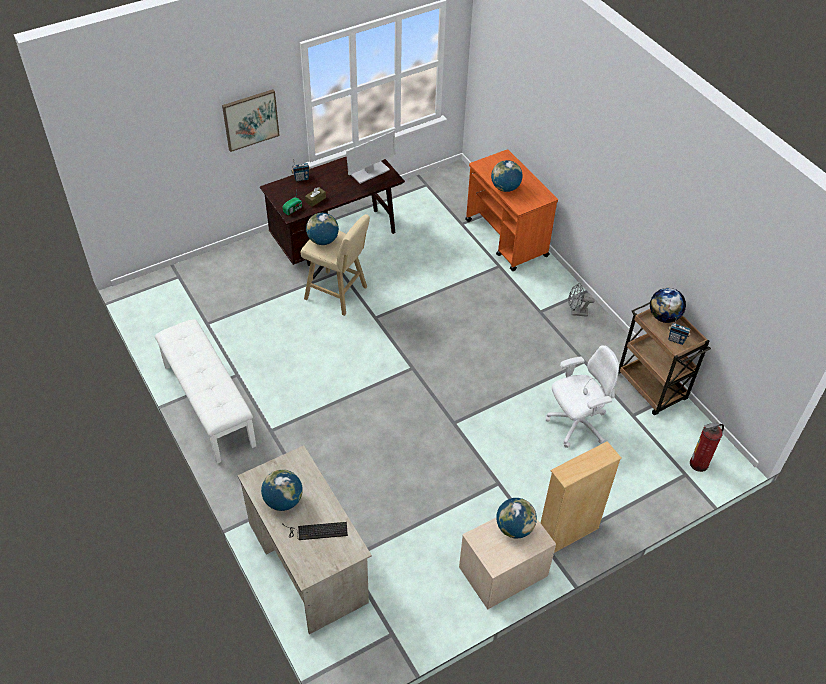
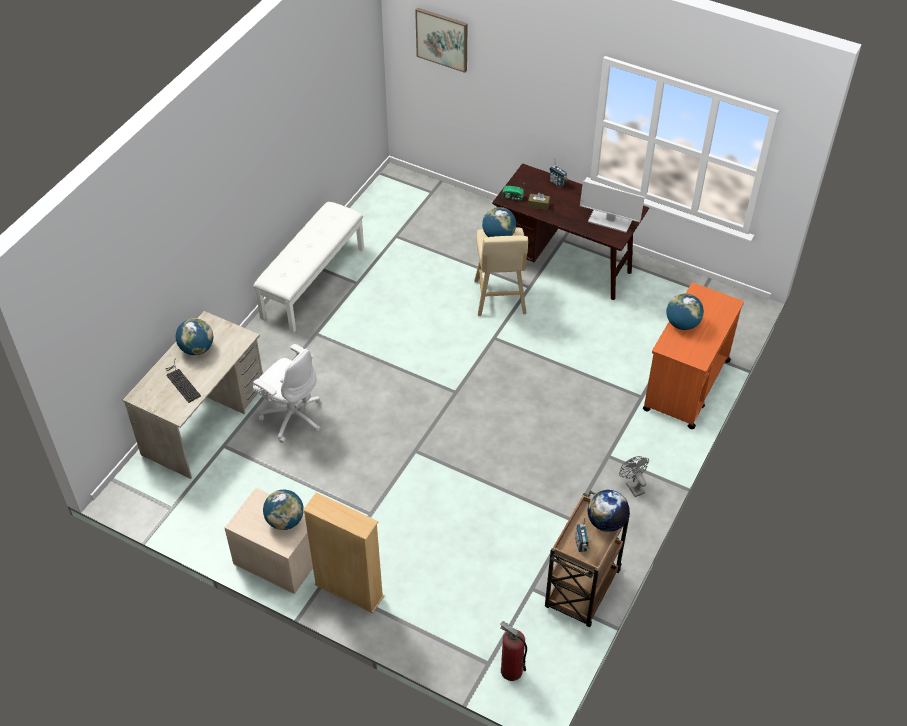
camera: 60 degrees right, 0 degrees up
(250, 119) = (539, 98): picture -> picture (442, 39)
(576, 424) = (484, 545): white office chair -> white office chair (292, 416)

